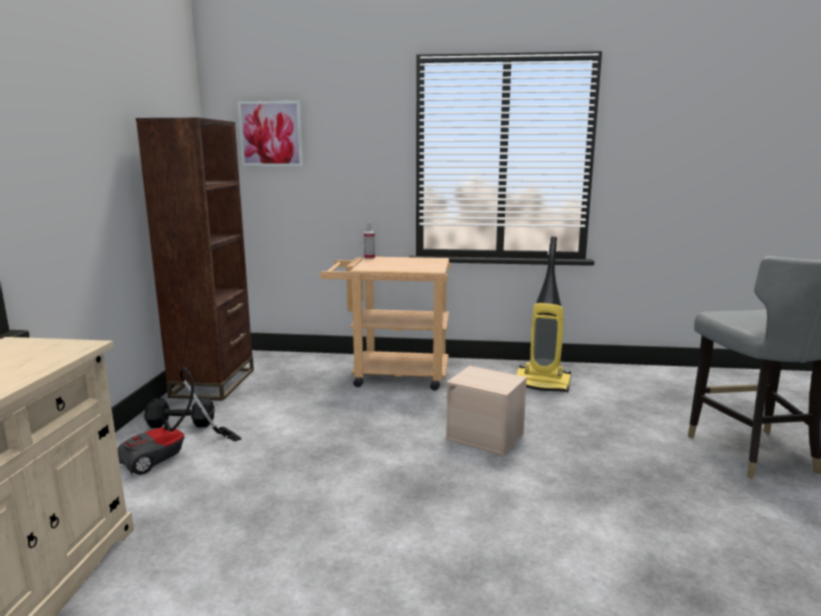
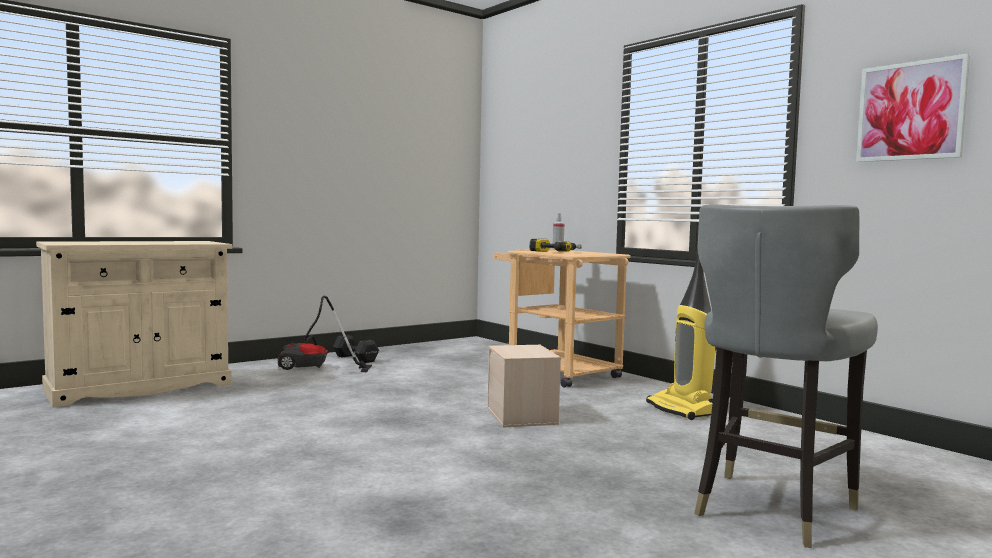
camera: 45 degrees right, 10 degrees down
(213, 383) = (423, 348): brown bookcase -> none
(271, 134) = (519, 137): picture -> picture (910, 111)
(396, 265) = (556, 252): none -> power drill

